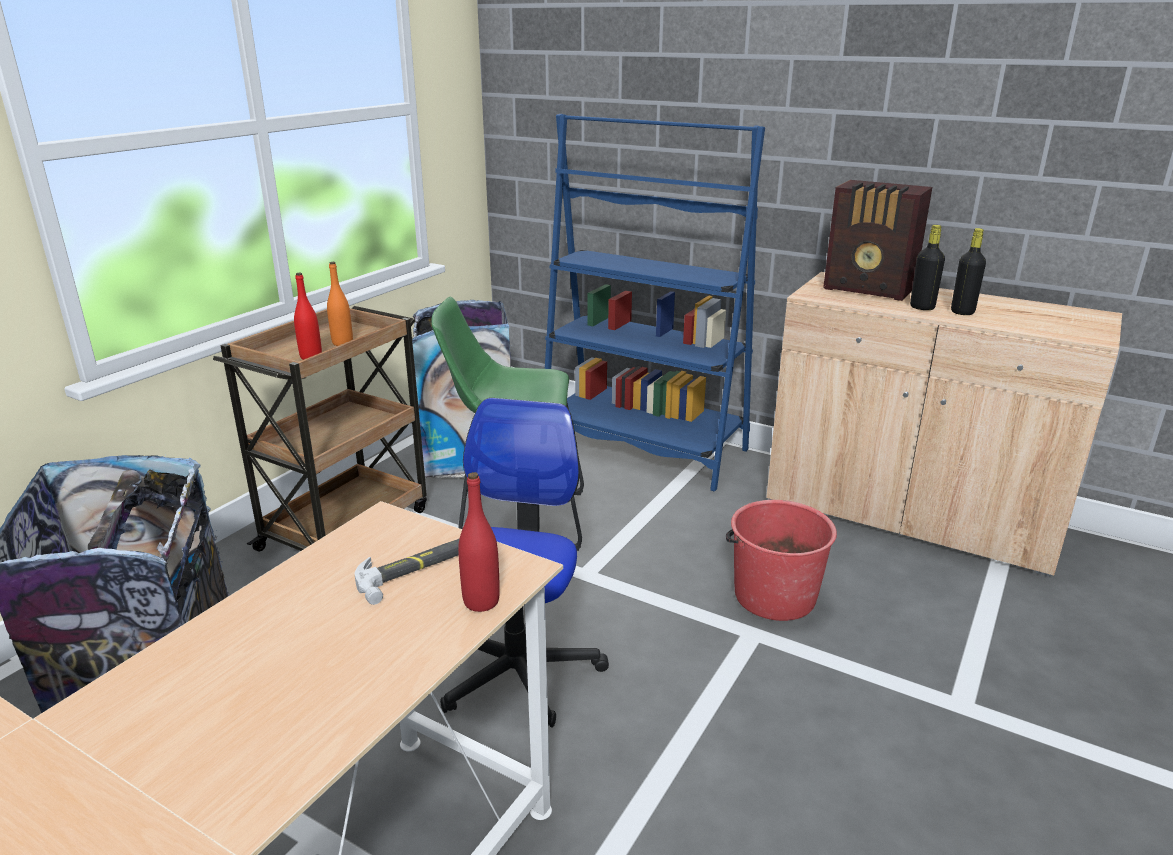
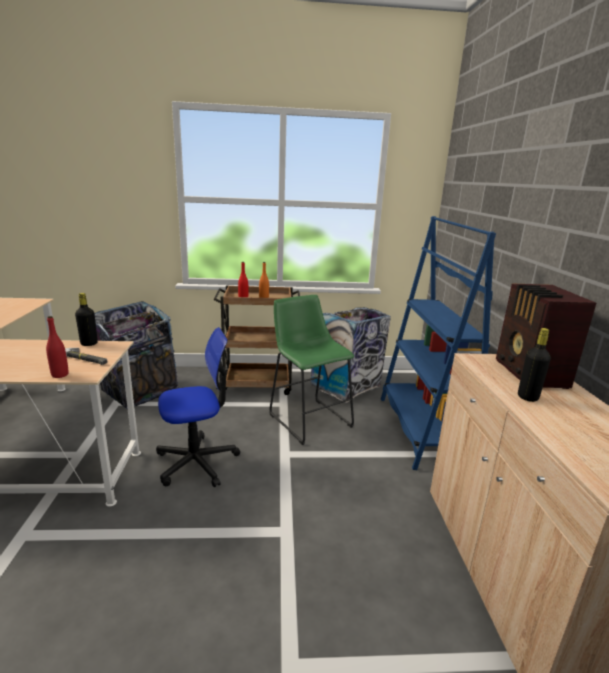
camera: 55 degrees right, 5 degrees down
(773, 595) = (331, 529): red bucket -> none
(962, 312) = (551, 414): black bottle -> black bottle (89, 344)

